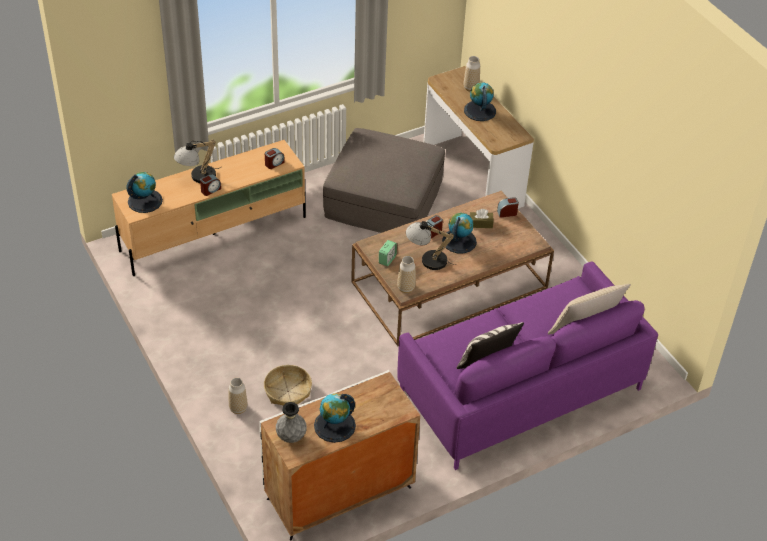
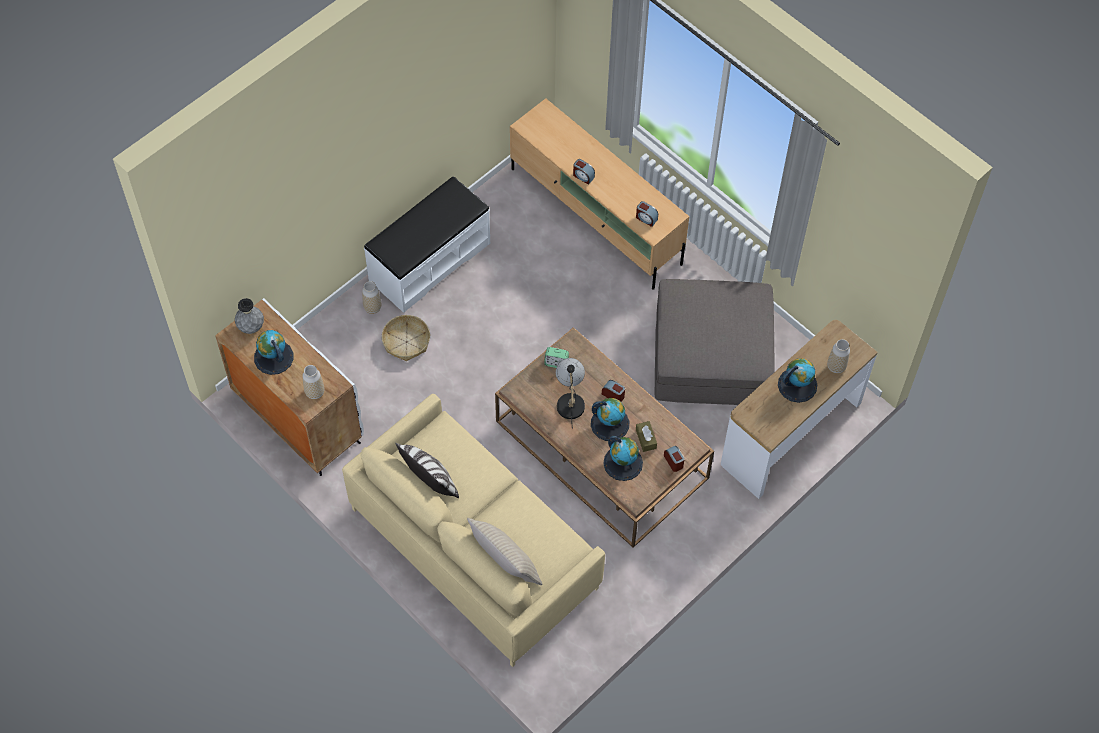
camera: 75 degrees right, 15 degrees up
(145, 201) = (546, 128): globe -> globe (623, 463)
(197, 178) = (596, 160): table lamp -> none
(205, 355) = (429, 261): none -> white bench
(406, 288) = (520, 390): vase -> vase (315, 392)
(520, 389) = (474, 548): purple sofa -> beige sofa

